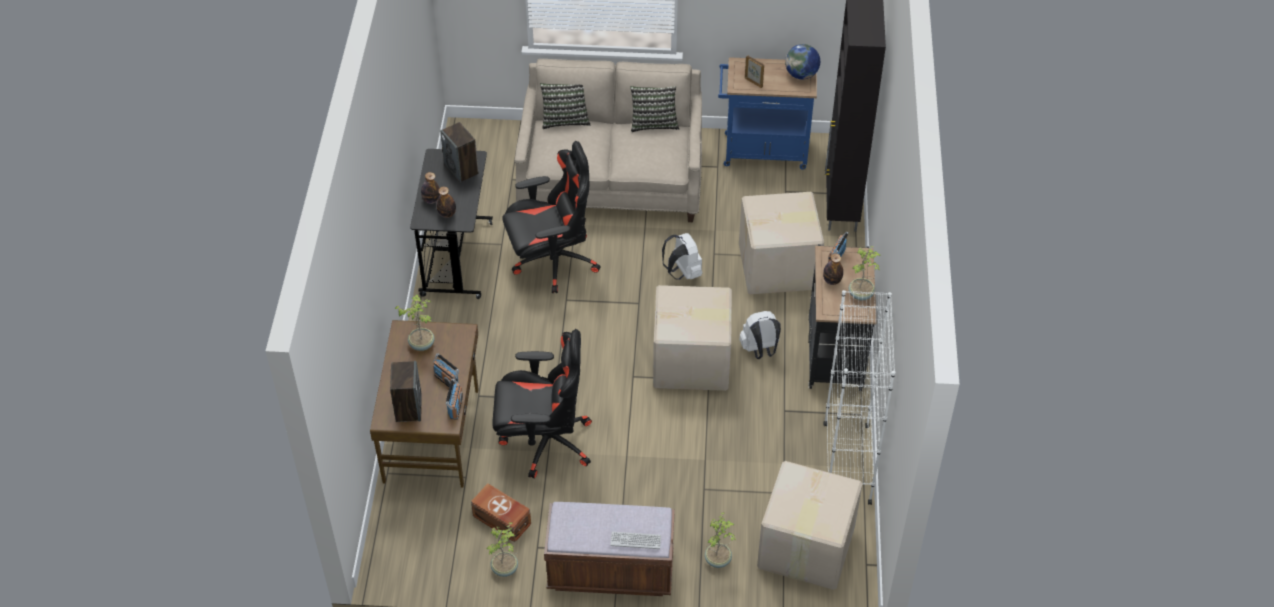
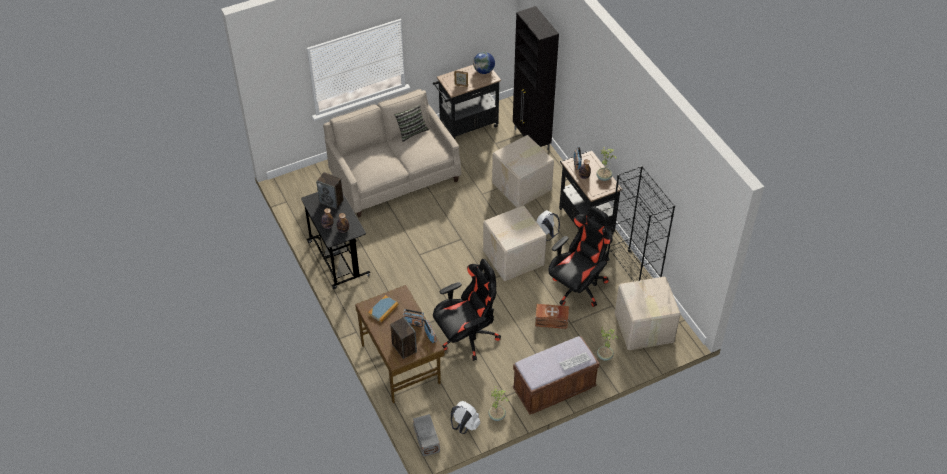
camera: 30 degrees left, 0 degrees up
(388, 554) = (426, 440): none -> grey storage box
(421, 344) = (383, 309): potted plant -> book
(502, 521) = (476, 391): brown storage box -> brown storage box (552, 321)
(550, 264) = (395, 238): black office chair -> black office chair (576, 290)
(565, 119) = (359, 150): pillow -> none
(683, 272) = (473, 211): white backpack -> white backpack (464, 426)
(762, 151) = (466, 126): blue cart -> black cart
(847, 462) = (632, 274): white bookcase -> black bookcase

